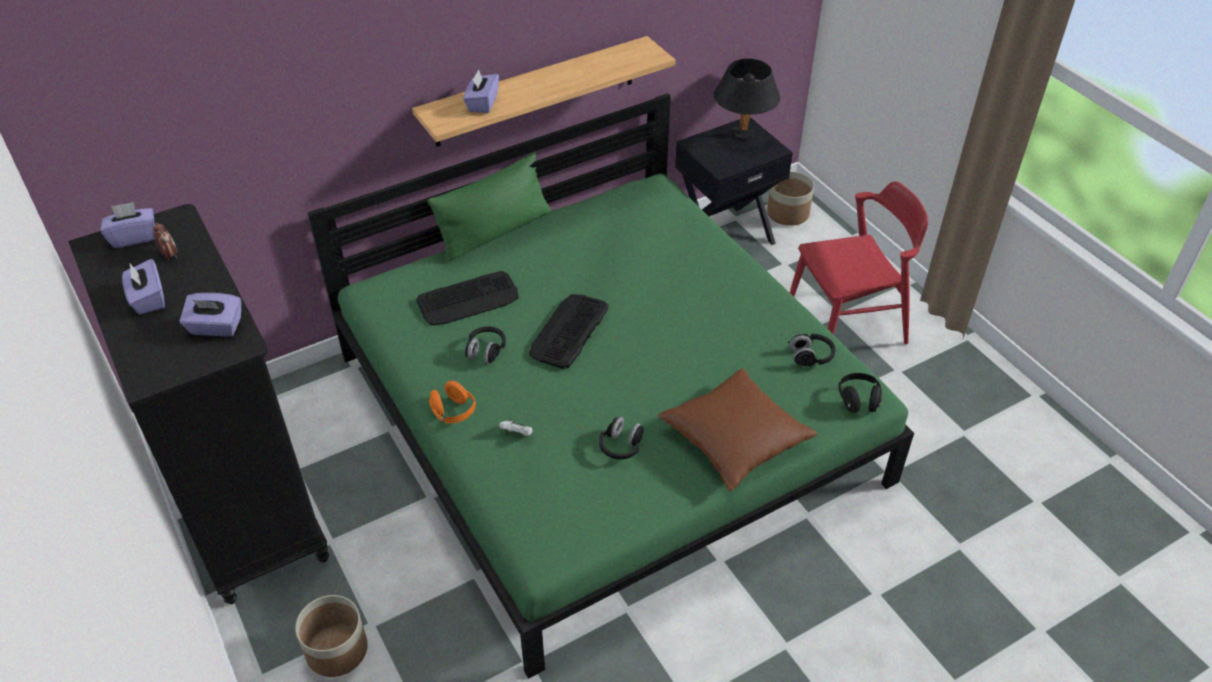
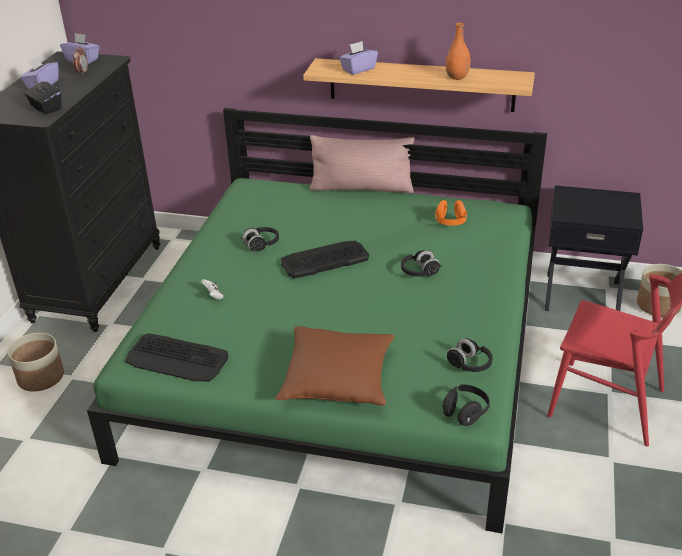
camera: 45 degrees right, 10 degrees down
(216, 327) = (45, 108): purple tissue box -> black tissue box
(453, 412) = (197, 265): orange headphones -> orange headphones (450, 223)
(468, 299) = (293, 214): keyboard -> keyboard (177, 359)
(495, 232) = (361, 188): green pillow -> pink pillow
(591, 72) = (457, 77): none -> orange vase
(621, 446) = (260, 338): black headphones -> black headphones (419, 272)
(743, 134) = (616, 202): black table lamp -> none

